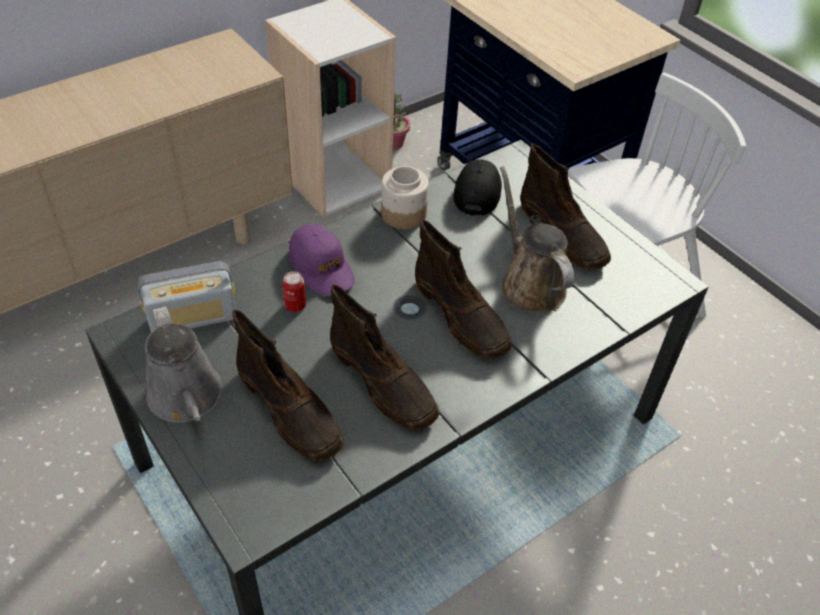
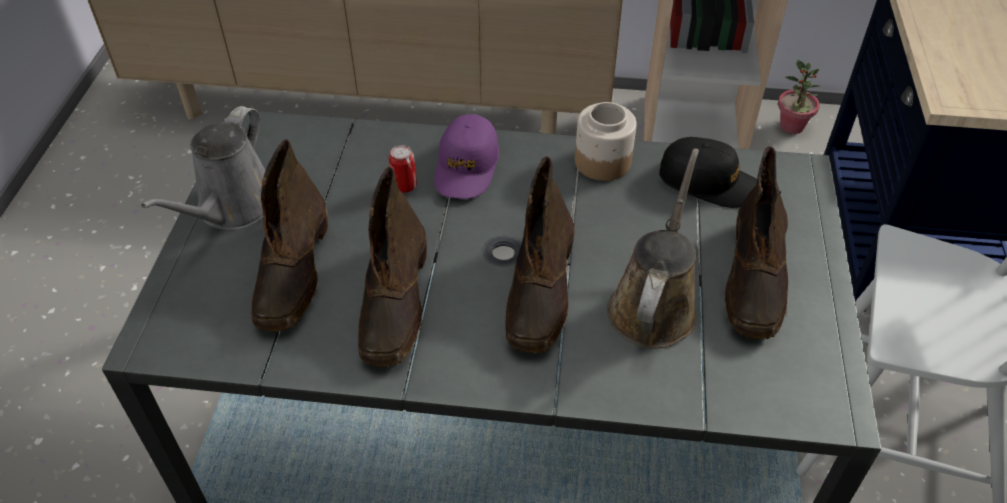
camera: 45 degrees right, 0 degrees up
(193, 318) = (313, 147): radio -> none
(477, 191) = (709, 182): black cap -> black cap turned 60 degrees clockwise

